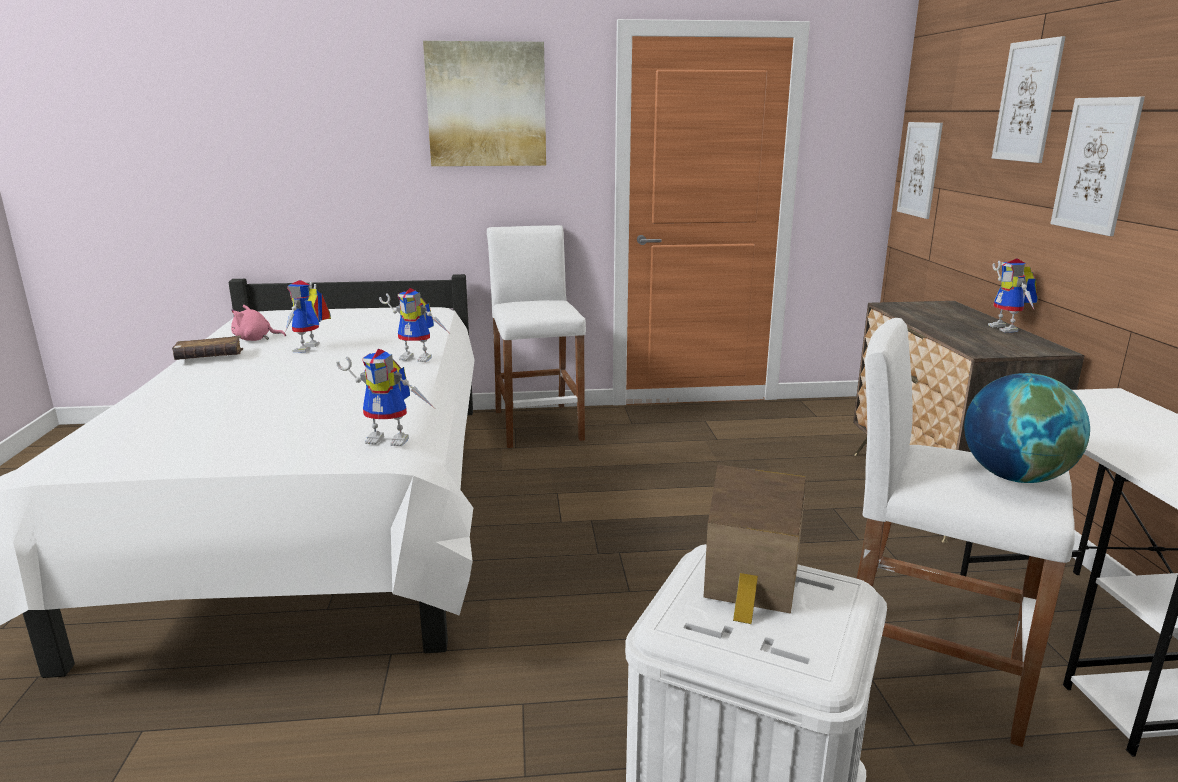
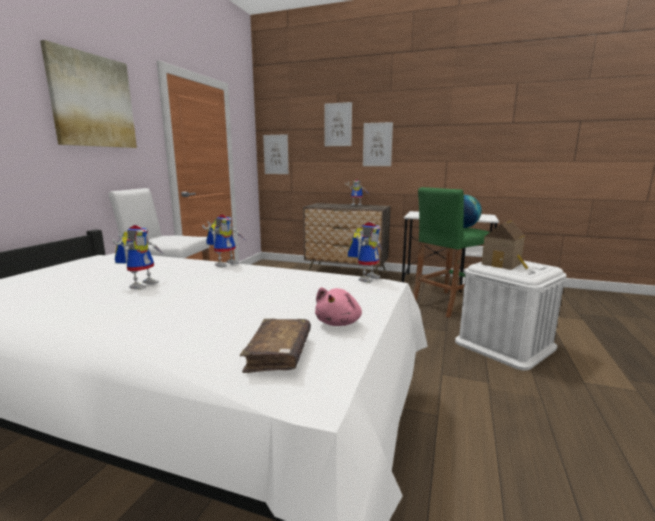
camera: 65 degrees left, 5 degrees down
(209, 357) = (78, 316): brown book -> brown book (279, 354)
(255, 339) = (56, 300): pink plush toy -> pink plush toy (339, 322)
(310, 349) = (142, 284): toy robot -> toy robot turned 105 degrees counterclockwise
(923, 670) = (446, 304): white stool -> green stool

